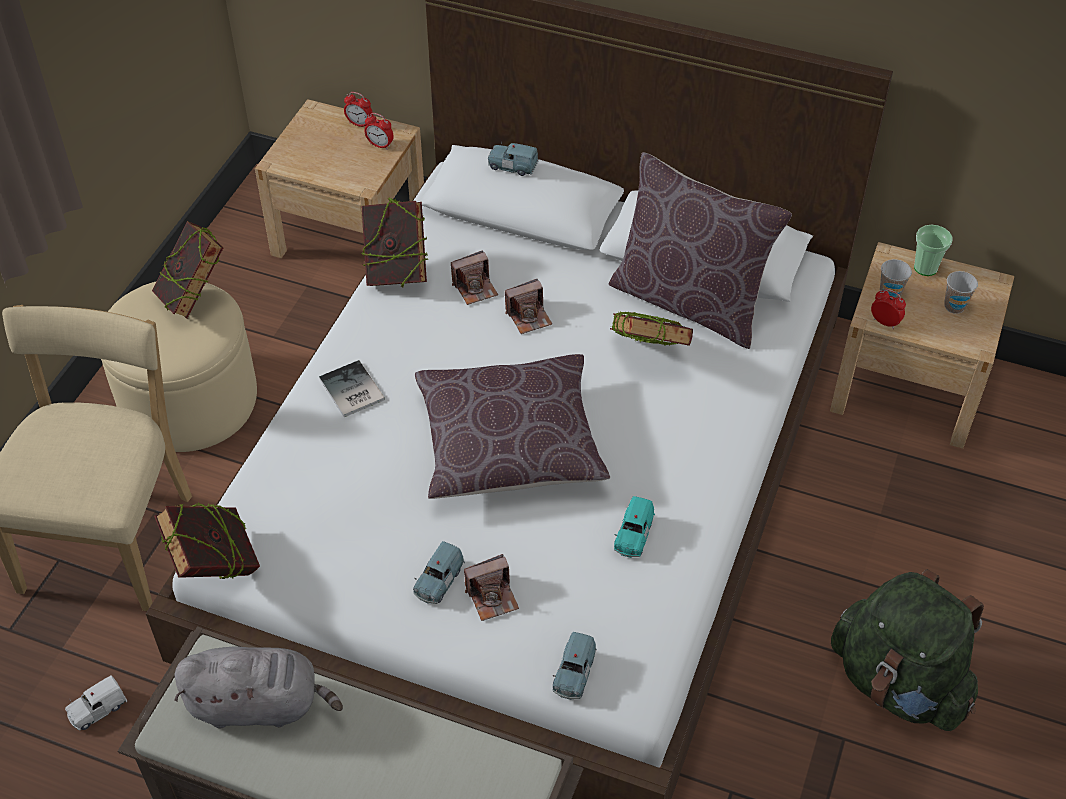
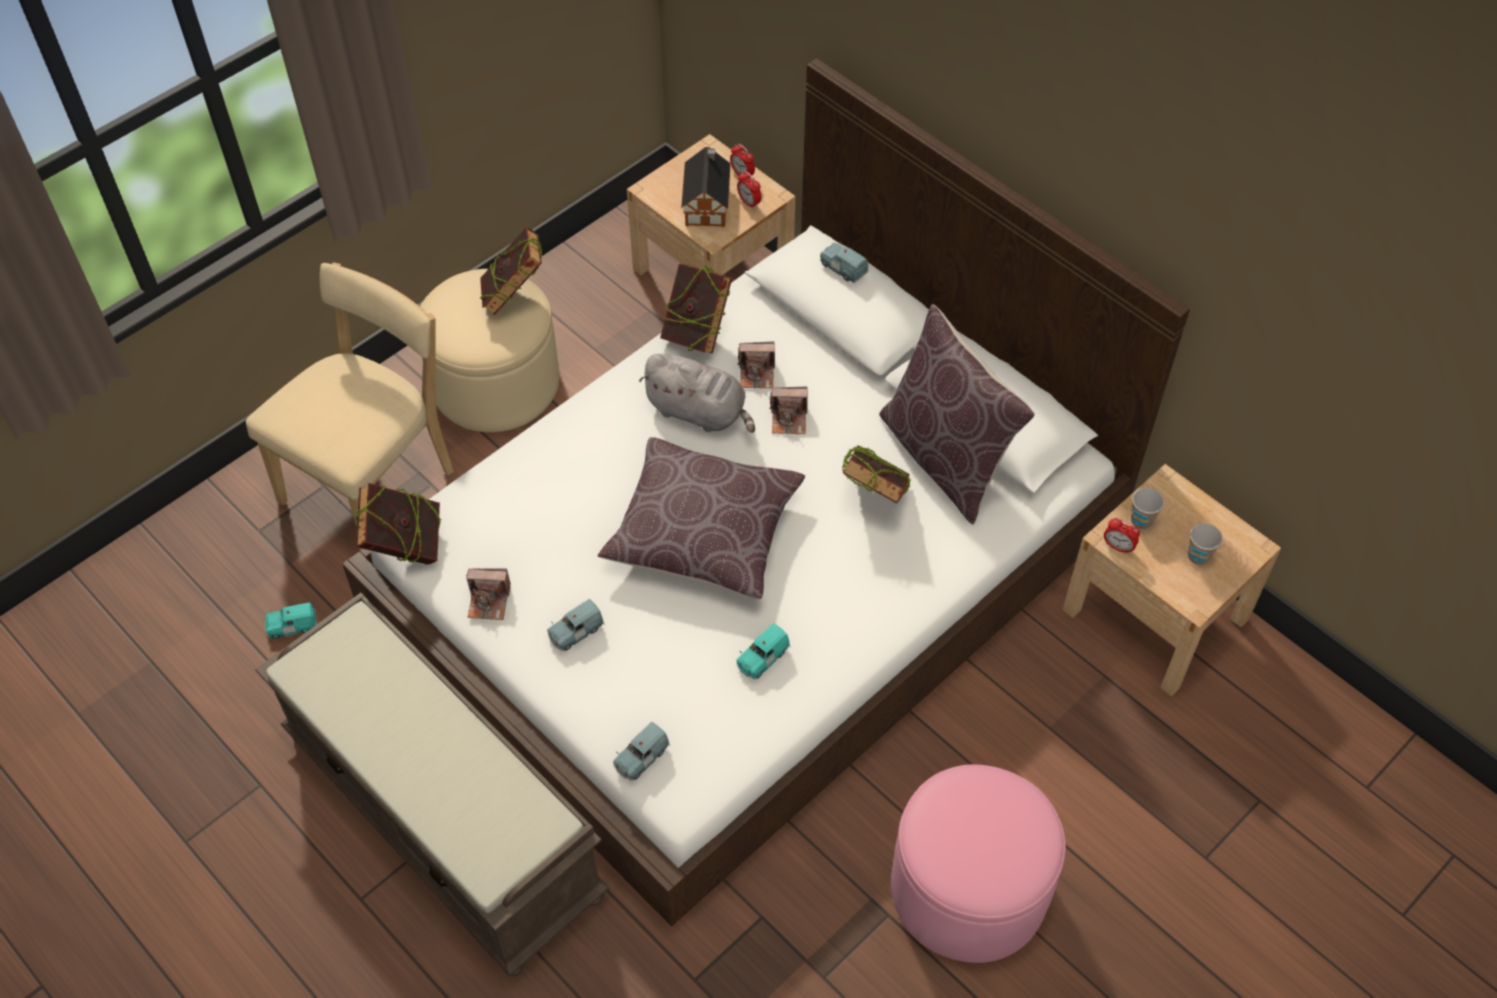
camera: 25 degrees right, 5 degrees up
(97, 709) = (292, 626): white toy car -> turquoise toy car
(260, 704) = (374, 677): grey plush toy -> grey plush toy (699, 412)
(340, 157) = (707, 203): none -> toy house
(351, 391) = (596, 432): book -> none
(492, 597) = (612, 663): camera -> camera (489, 601)
(884, 322) = (1118, 547): alarm clock -> alarm clock turned 150 degrees clockwise
(898, 683) = (969, 888): green backpack -> pink ottoman
(925, 268) = (1195, 507): cup -> none

